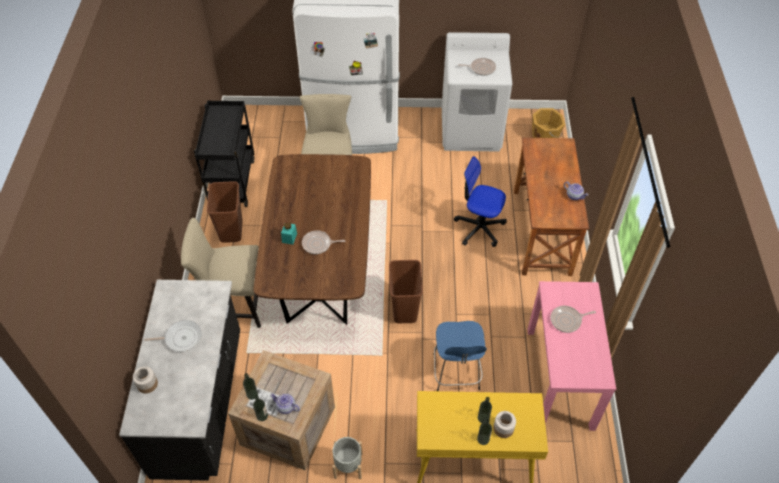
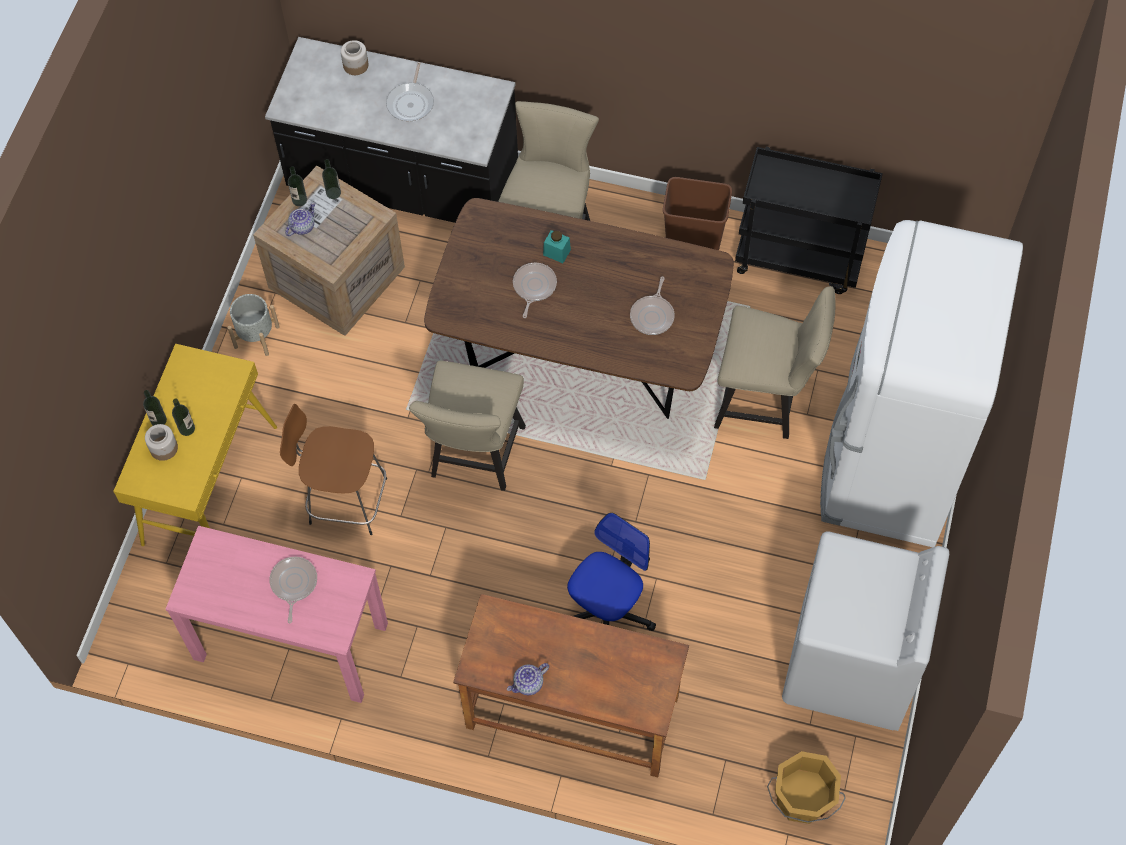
camera: 105 degrees right, 10 degrees up
(405, 310) = (474, 458): brown trash can -> beige chair
(456, 373) = (345, 500): blue stool -> brown stool
(481, 68) = (850, 597): frying pan -> frying pan (653, 315)

